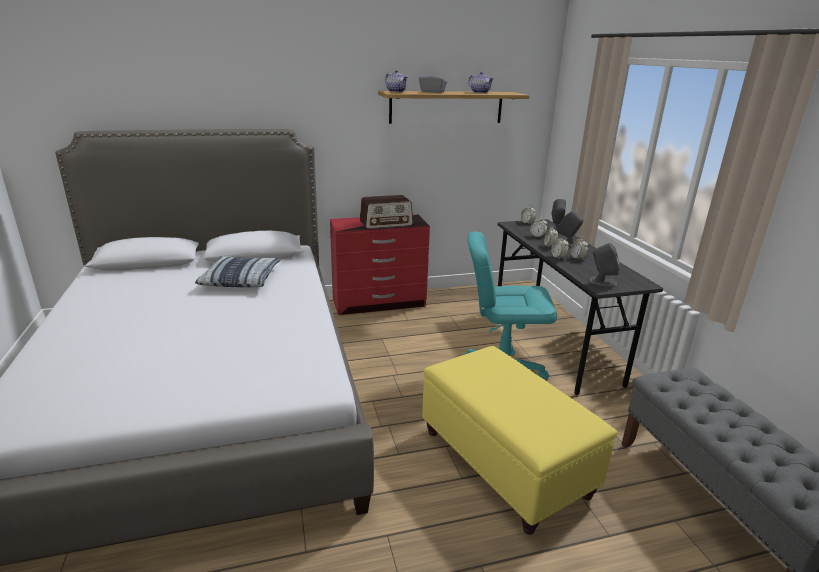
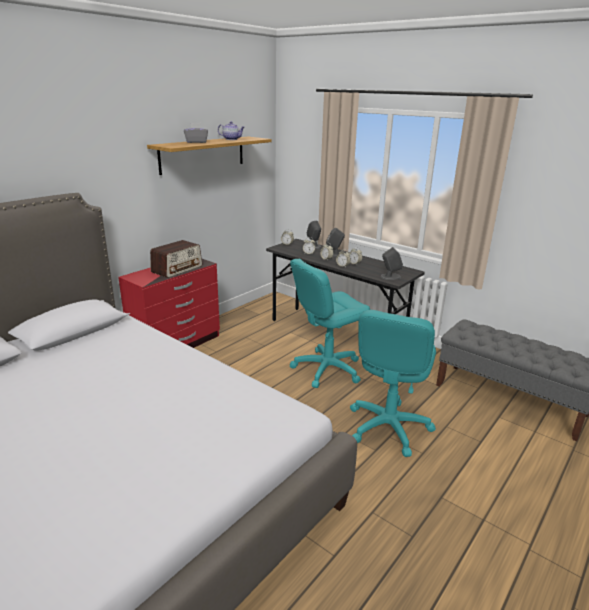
camera: 35 degrees left, 0 degrees up
(241, 279) = (96, 358): pillow -> none
(396, 91) = (168, 144): teapot -> none
(503, 462) = (388, 427): yellow ottoman -> turquoise office chair

